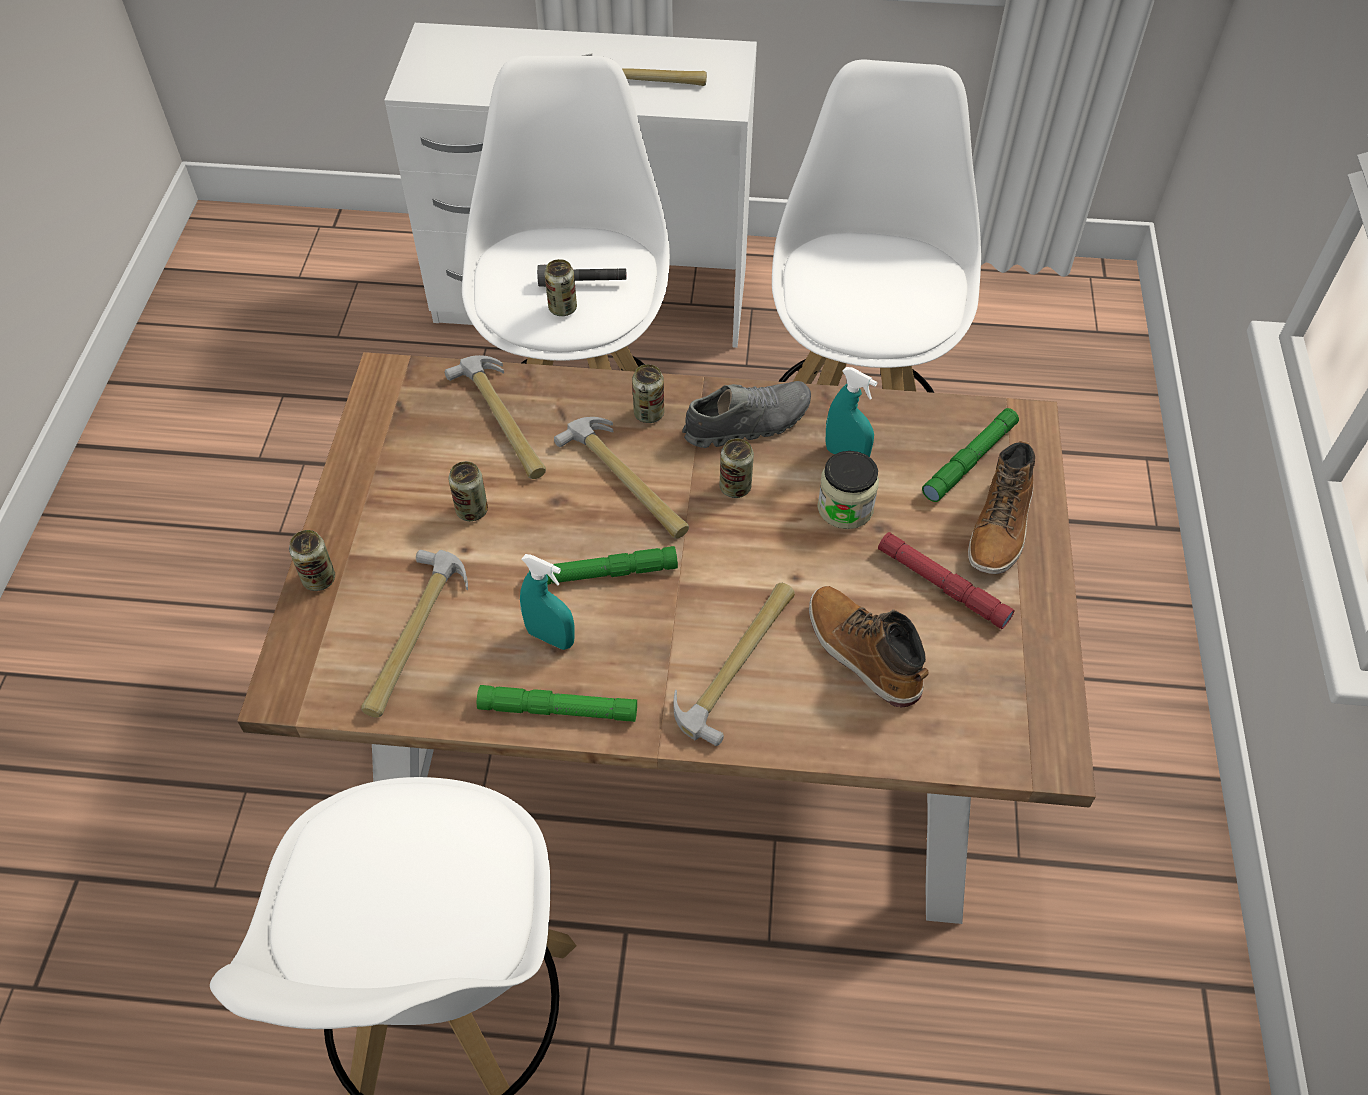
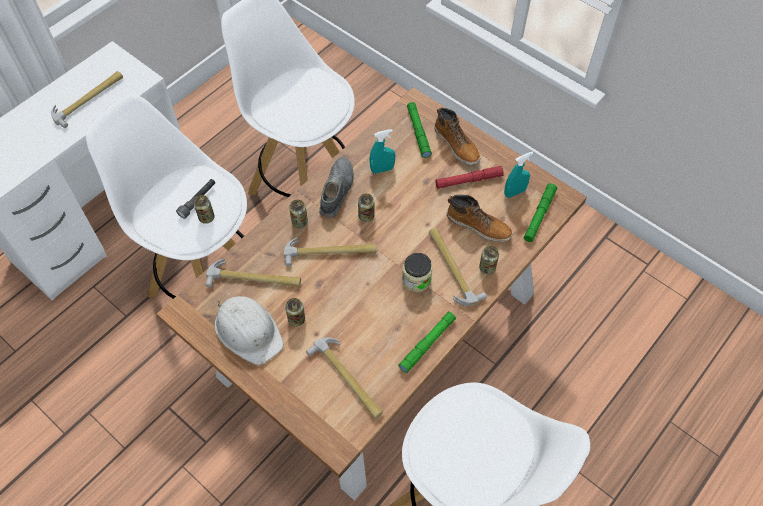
camera: 55 degrees left, 5 degrees up
(319, 579) = (285, 402): can -> can (487, 268)
(409, 466) = (248, 330): none -> white hard hat
(550, 637) = (389, 326): turquoise spray bottle -> turquoise spray bottle (514, 192)
(604, 573) = (372, 289): green flashlight -> green flashlight (539, 215)
(845, 508) = (407, 186): jar -> jar (416, 279)
(862, 653) = (479, 225): boot -> boot turned 150 degrees counterclockwise

